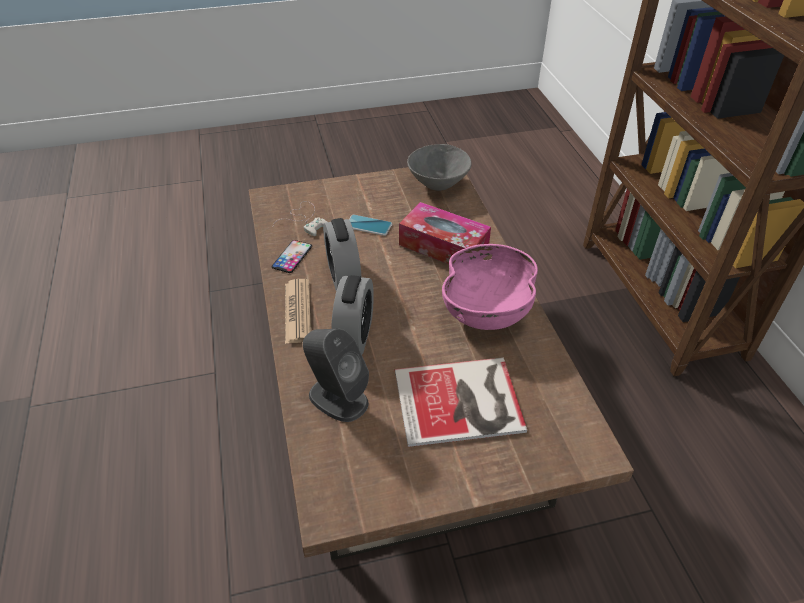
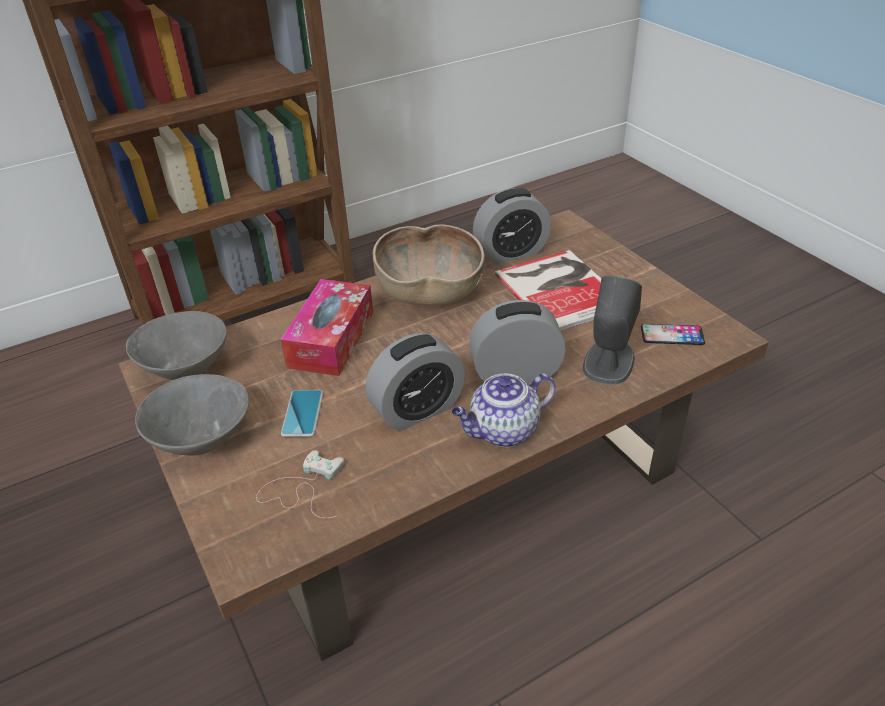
camera: 105 degrees left, 5 degrees down
(292, 256) = (397, 473): phone -> phone (672, 335)
(297, 311) = (503, 431): newspaper -> teapot
(366, 188) = (203, 440): none -> grey bowl
(487, 310) = (430, 292): pink bowl -> brown bowl
(541, 383) = (511, 252): none -> alarm clock

